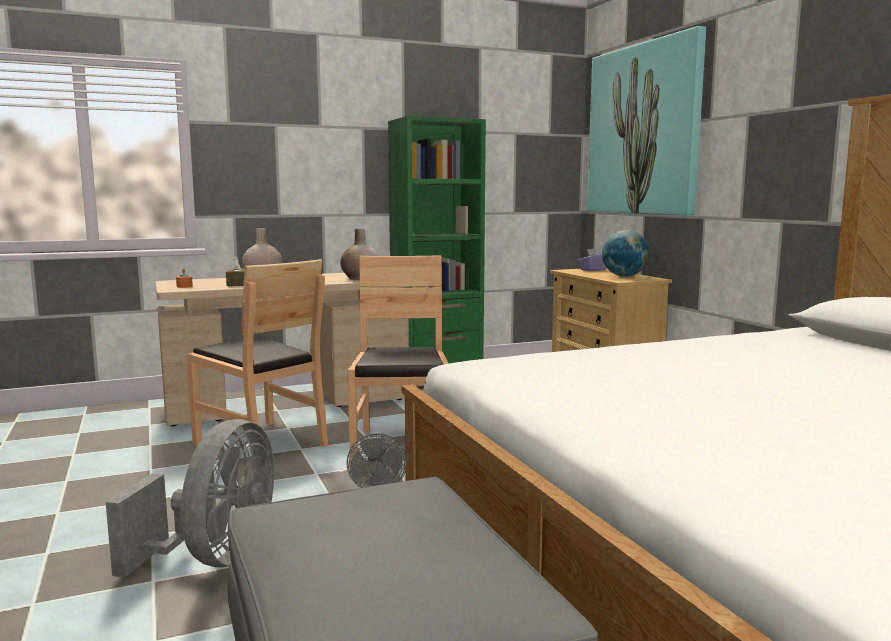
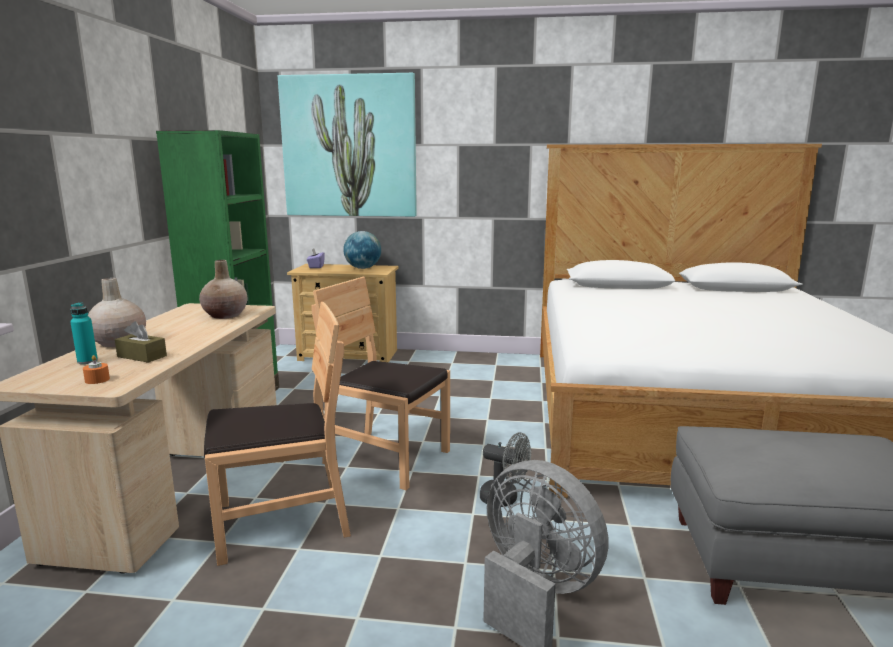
camera: 60 degrees left, 5 degrees up
(218, 281) = (87, 361): none -> turquoise bottle

